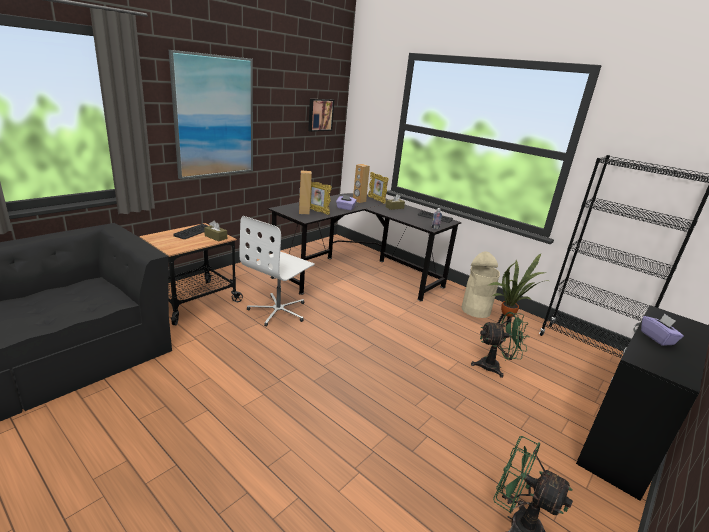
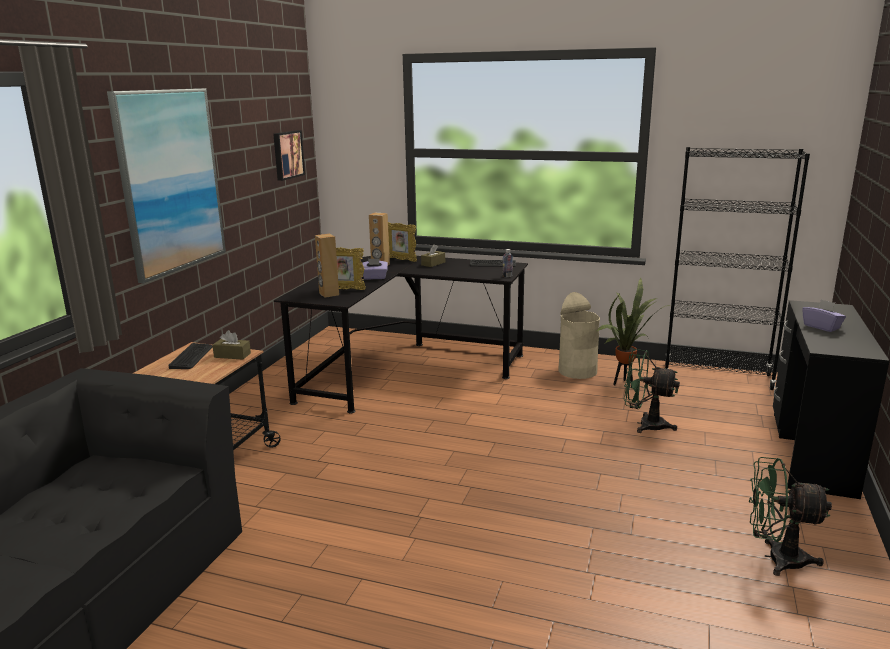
camera: 20 degrees left, 5 degrees down
(278, 311) = (342, 441): white office chair -> none
(494, 367) = (645, 424): green fan -> green fan turned 135 degrees counterclockwise

